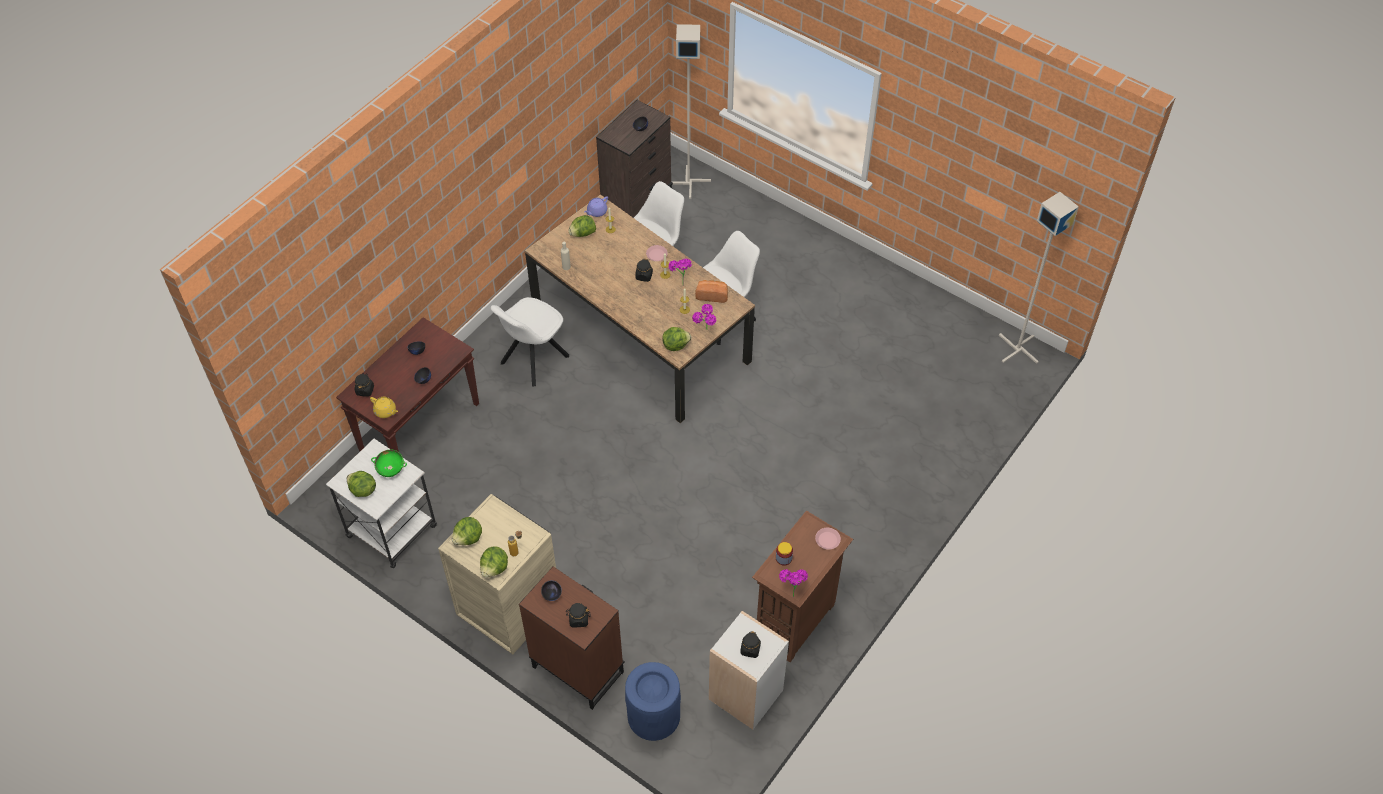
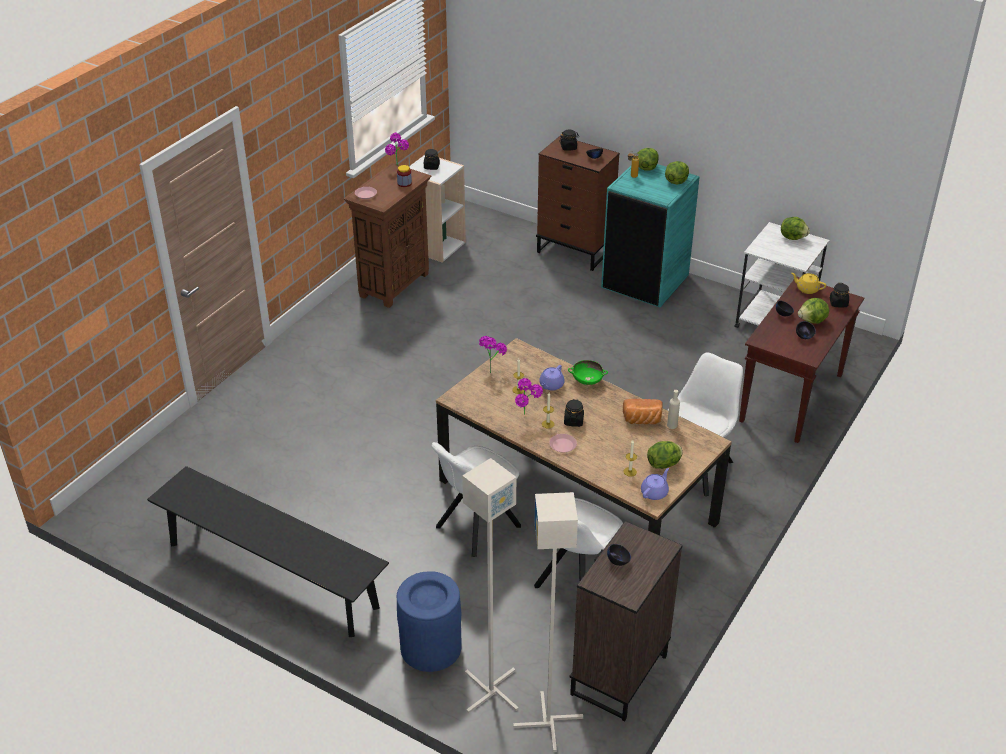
camera: 175 degrees right, 15 degrees down
(390, 468) = (776, 251): green bowl -> green bowl (587, 380)
(508, 606) = (645, 281): beige cabinet -> turquoise cabinet
(654, 715) = (507, 232): blue trash can -> blue trash can (430, 647)
(656, 312) = (551, 385): none -> purple teapot
(675, 345) = (523, 356): lettuce -> lettuce (812, 321)
(712, 295) = (487, 406): bread -> bread (642, 421)
(879, 289) = (272, 575): none -> black bench
(1018, 348) = (111, 515): grey floor lamp -> grey floor lamp (490, 692)

